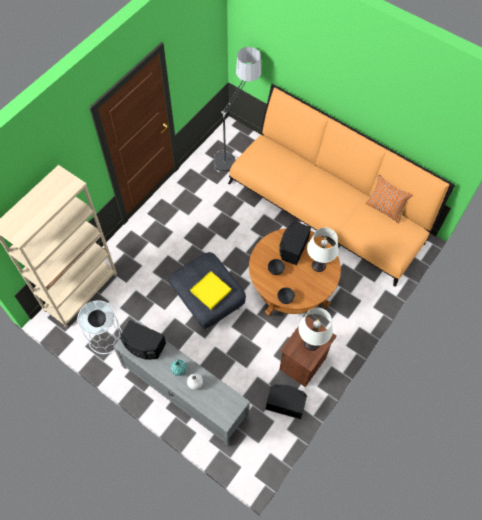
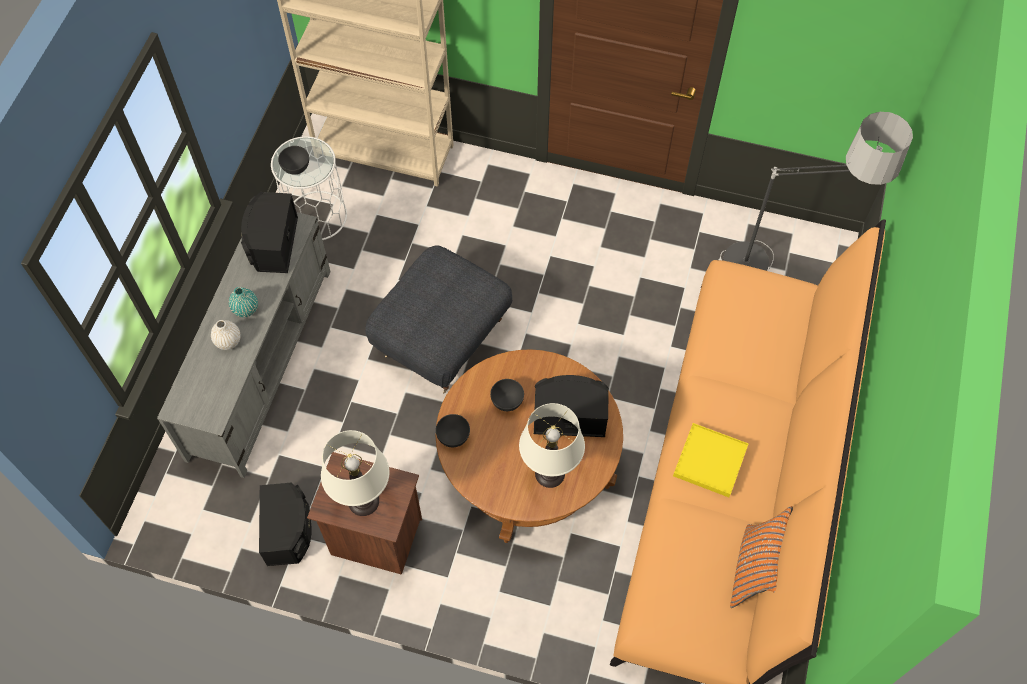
camera: 70 degrees right, 0 degrees up
(210, 291) = (425, 312): yellow tray -> yellow tray (710, 461)

